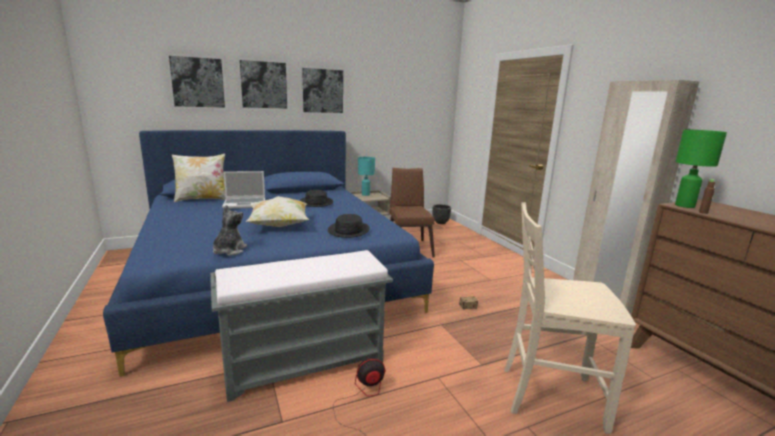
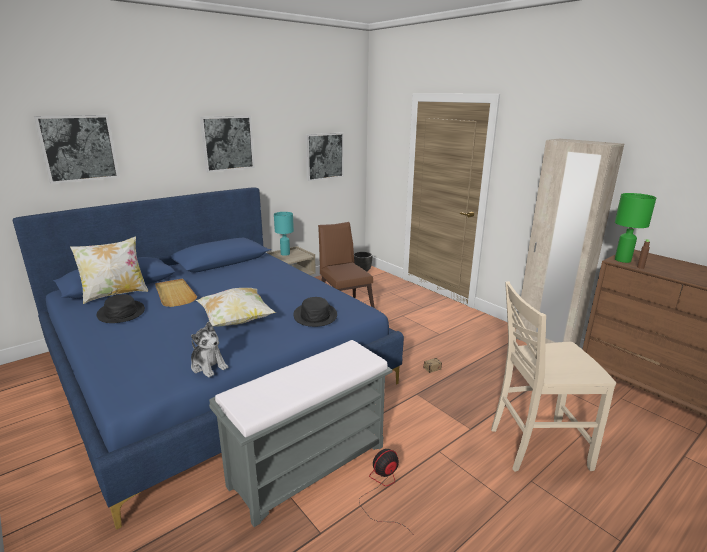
camera: 15 degrees left, 5 degrees up
(229, 251) = (208, 366): plush toy -> plush toy turned 135 degrees clockwise
(245, 204) = (174, 294): laptop -> beige tray
(263, 85) = (159, 143): picture -> picture (324, 156)
(316, 202) = (253, 280): black hat -> black hat (121, 313)

